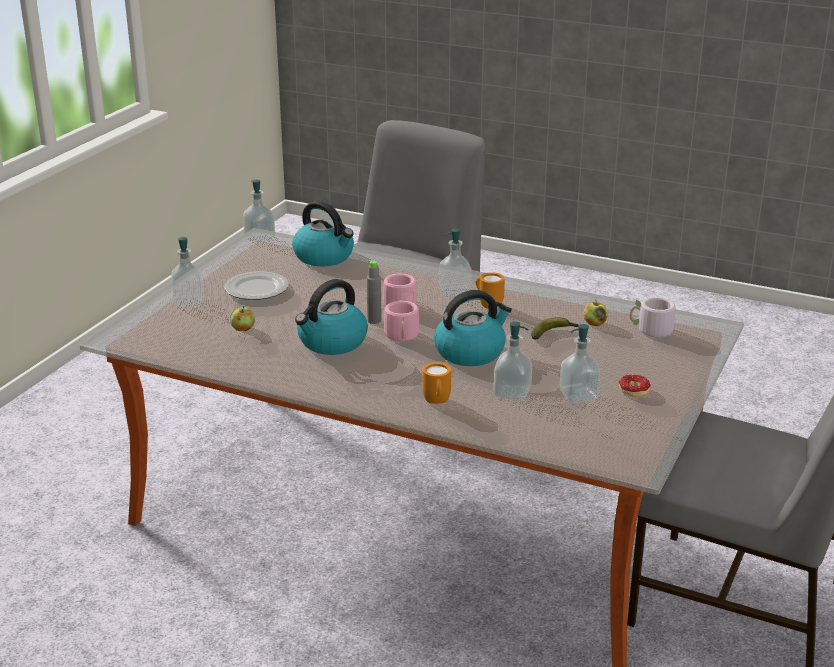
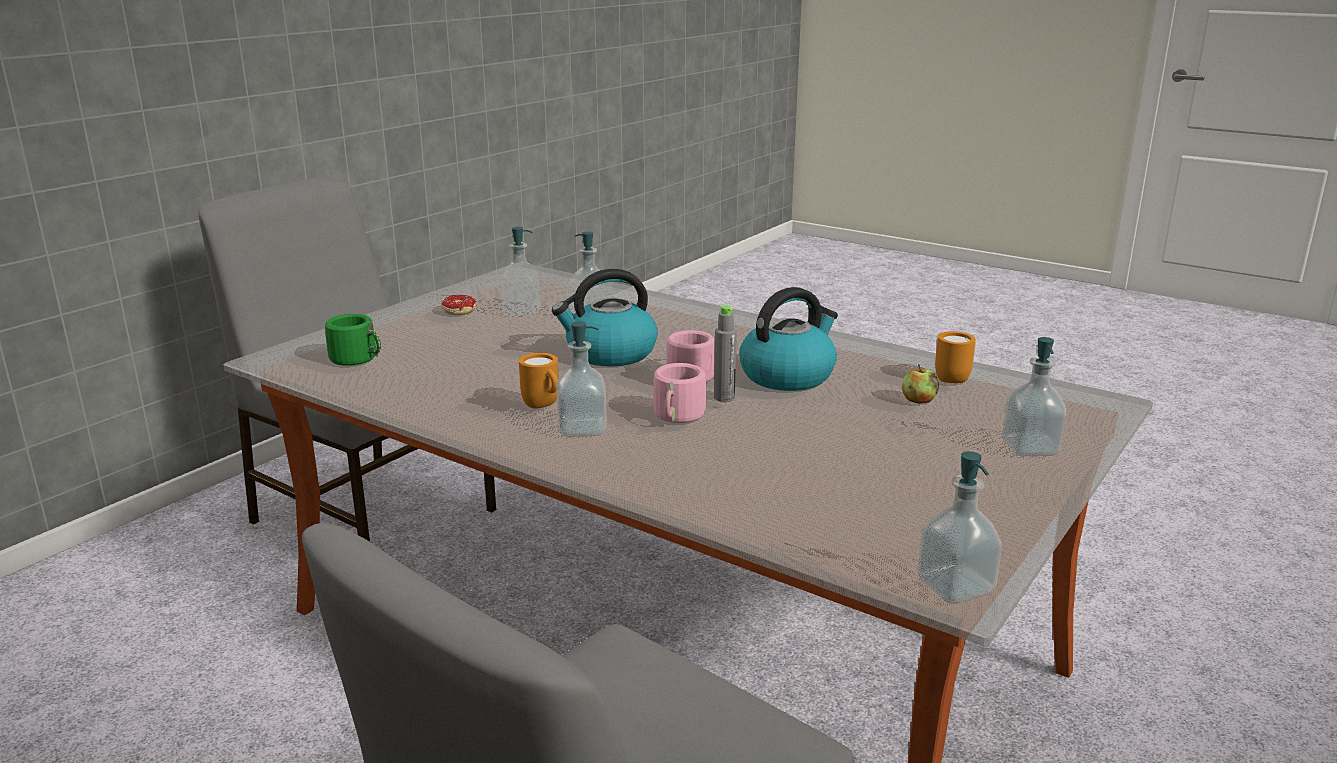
camera: 170 degrees left, 5 degrees down
(257, 289) = (917, 460): plate -> none
(325, 257) = (798, 520): kettle -> none
(437, 403) = (675, 315): orange mug -> orange mug (950, 378)
(554, 333) = (486, 365): banana -> none
(594, 323) = (419, 372): apple -> none
(650, 331) = (359, 359): grey mug -> green mug

